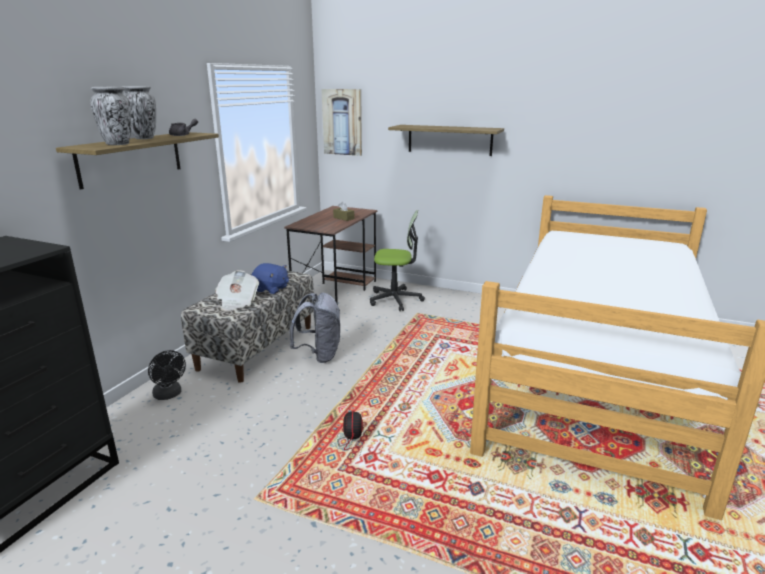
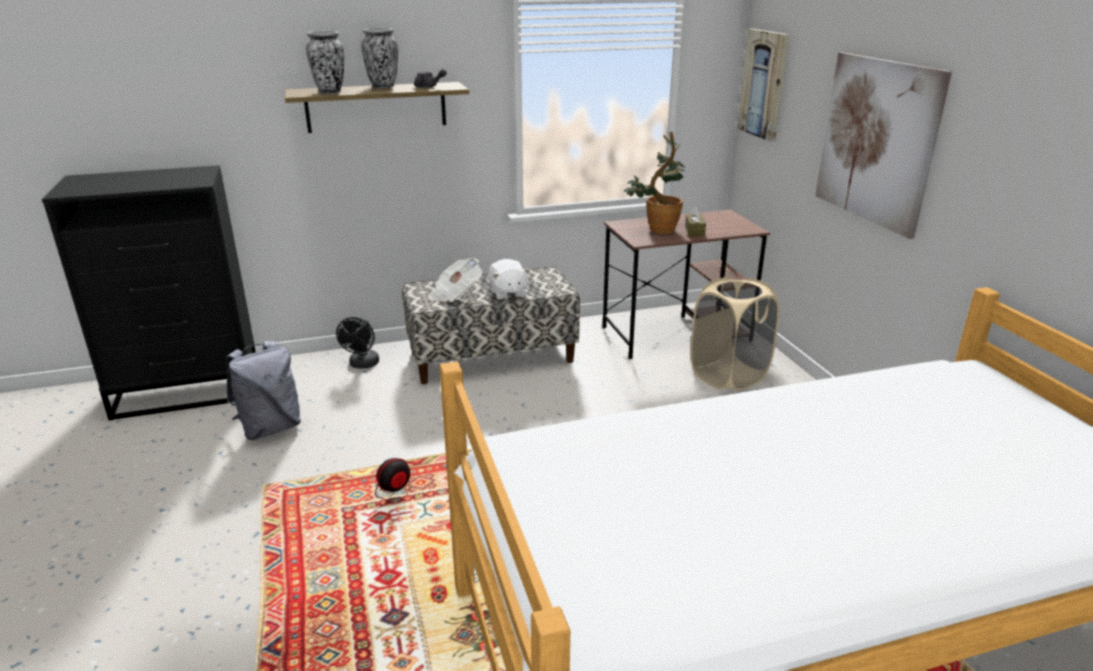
camera: 50 degrees right, 5 degrees up
(271, 289) = (508, 293): blue plush toy -> white plush toy
(319, 355) = (525, 396): grey backpack -> grey backpack (270, 428)
(324, 223) = (656, 230): none -> potted plant
(395, 299) = (728, 376): office chair -> beige laundry basket
(449, 140) = (876, 141): shelf -> picture

